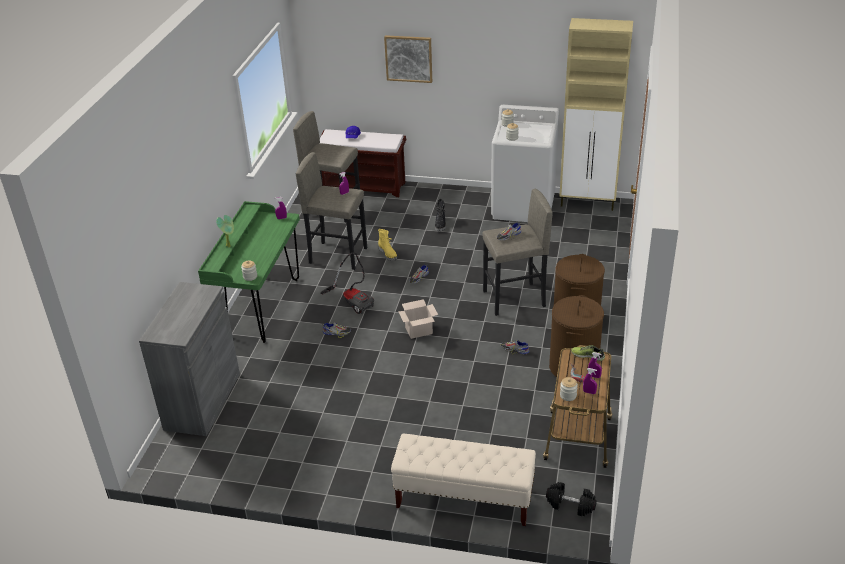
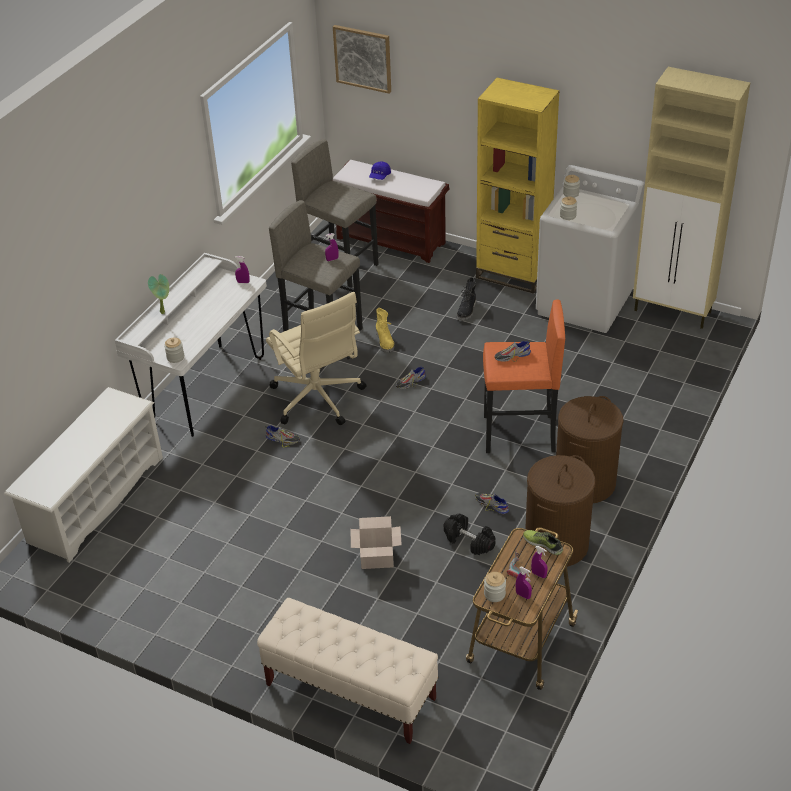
camera: 15 degrees right, 5 degrees up
(202, 401) = (96, 499): grey cabinet -> white shoe rack
(261, 308) = (206, 389): green desk -> white desk
(353, 301) = (318, 399): vacuum cleaner -> beige office chair
(408, 58) = (457, 87): picture -> picture (363, 58)
(418, 331) = (381, 456): cardboard box -> cardboard box (376, 558)
(463, 195) = (513, 274): none -> yellow bookcase
(514, 299) = (519, 434): grey stool -> orange stool
(570, 505) = (476, 729): black dumbbell -> black dumbbell (469, 541)

